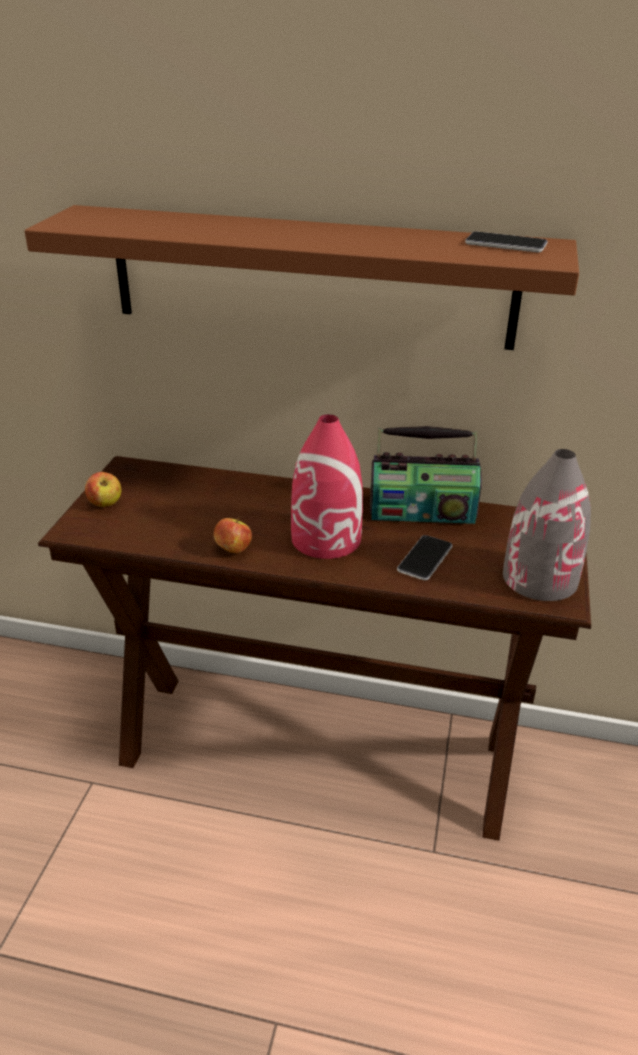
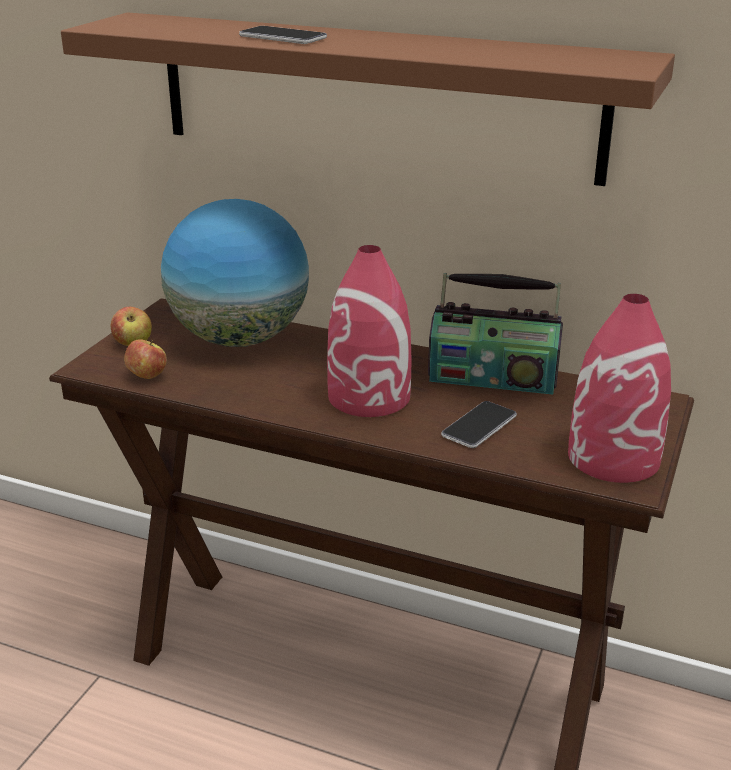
camera: 10 degrees right, 5 degrees down
(198, 491) = (239, 339): none -> globe
(233, 550) = (258, 399): apple -> apple (147, 376)
(505, 244) = (585, 55): phone -> phone (282, 37)
(540, 578) = (614, 457): grey vase -> red vase

